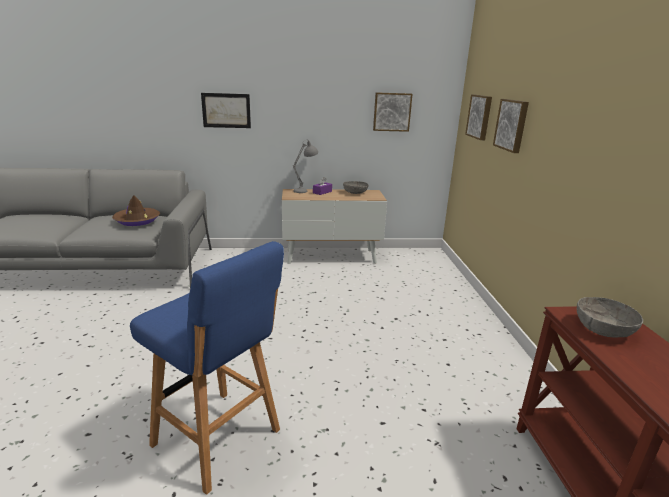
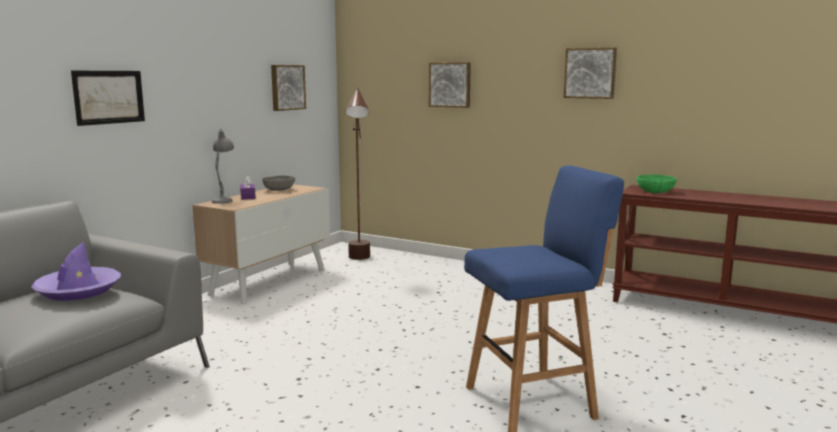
camera: 55 degrees left, 10 degrees down
(137, 220) = (78, 290): brown hat -> purple hat
(411, 268) = (360, 261): none -> brown floor lamp
(480, 116) = (387, 84): picture -> picture (590, 73)
(602, 329) = (655, 191): grey bowl -> green bowl

